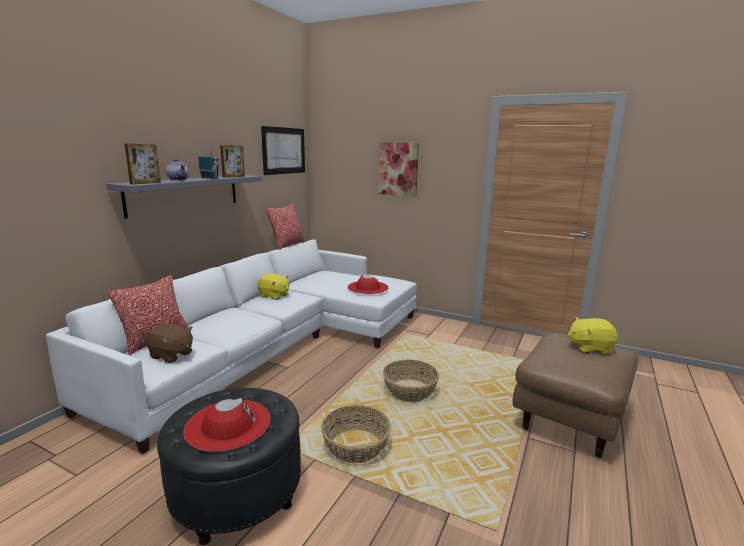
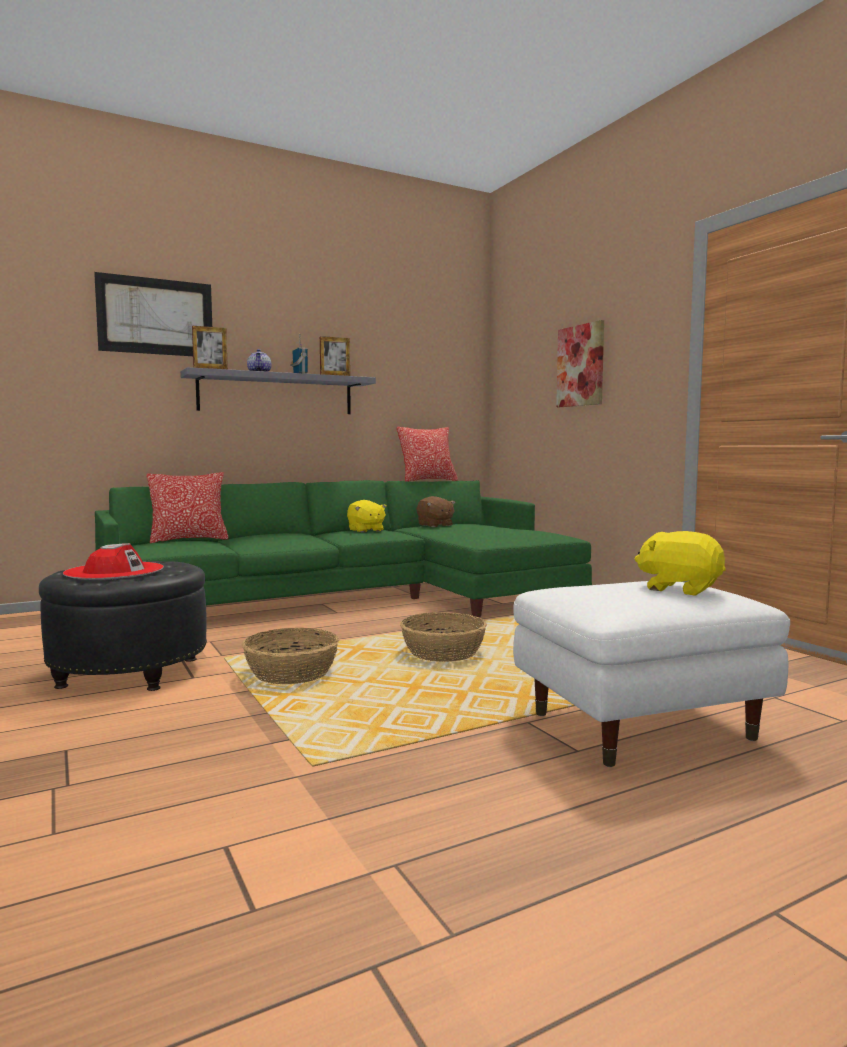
camera: 35 degrees right, 10 degrees down
(171, 355) = (178, 546): brown plush toy -> brown plush toy (435, 525)
(279, 344) = (362, 596): white sofa -> green sofa
(284, 150) = (439, 356): picture -> picture (156, 316)
(367, 287) = (493, 533): red hat -> none
(569, 420) = (638, 727): brown ottoman -> white ottoman

